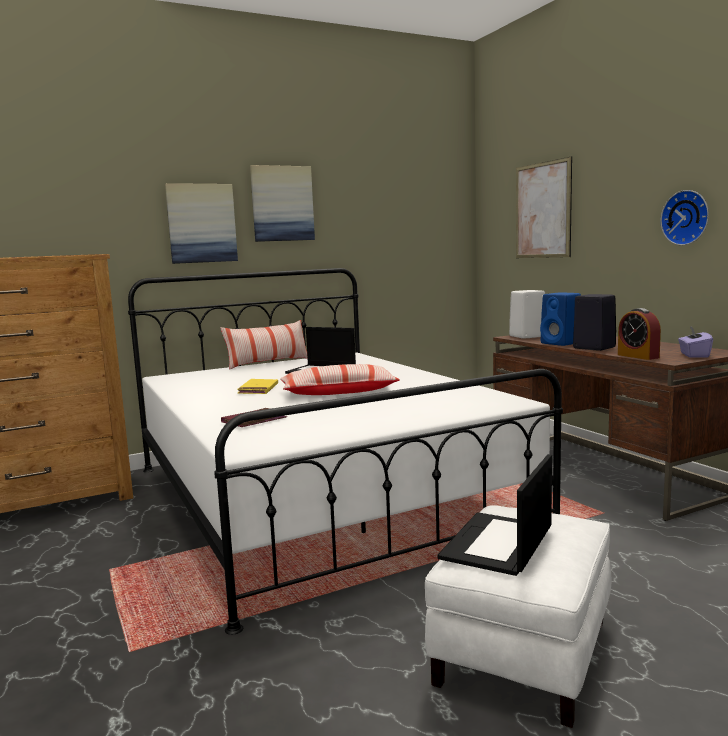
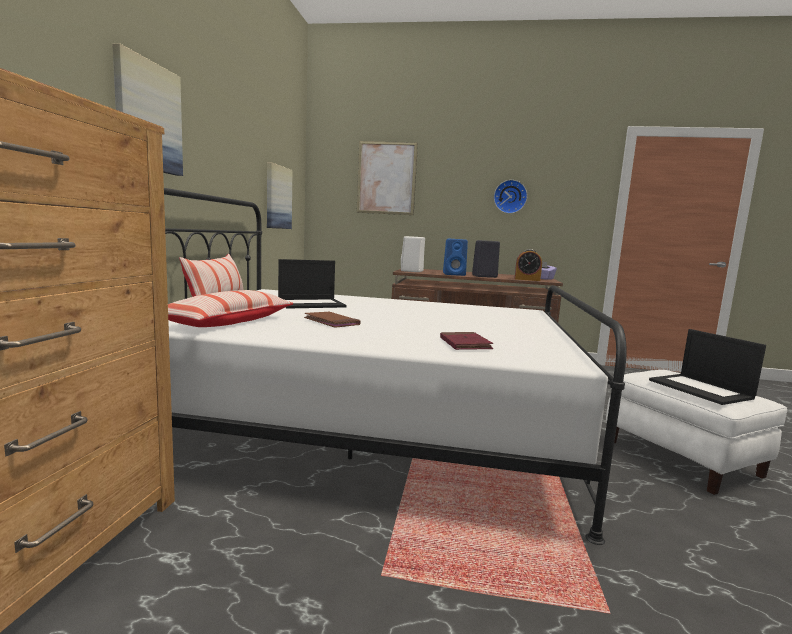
camera: 55 degrees left, 0 degrees up
(258, 389) = (331, 322): yellow book -> brown book
(282, 203) = (211, 119): picture -> picture (278, 197)
(339, 392) = (410, 317): pillow -> pillow (228, 322)

